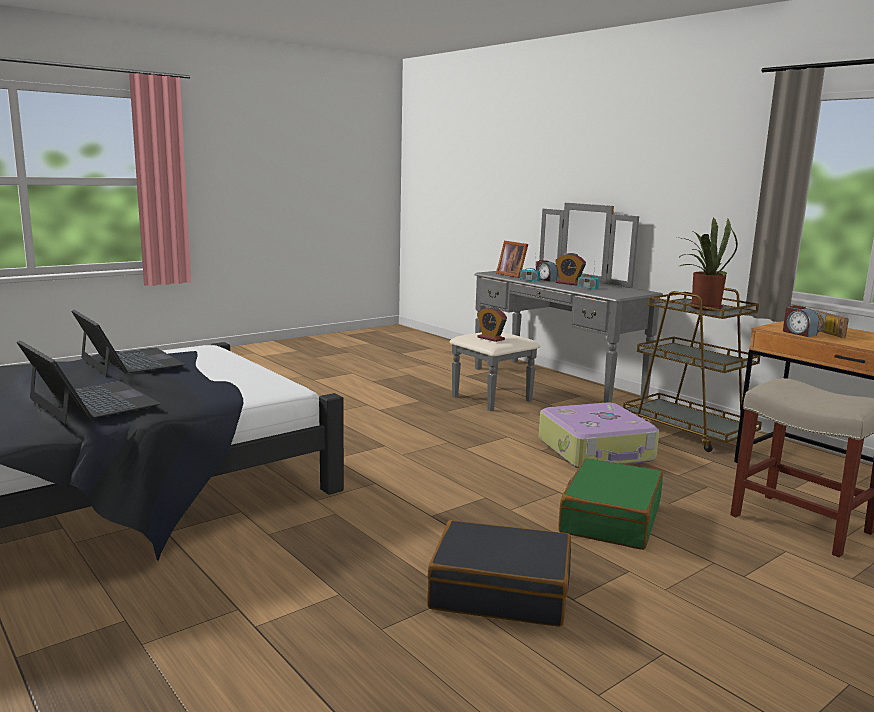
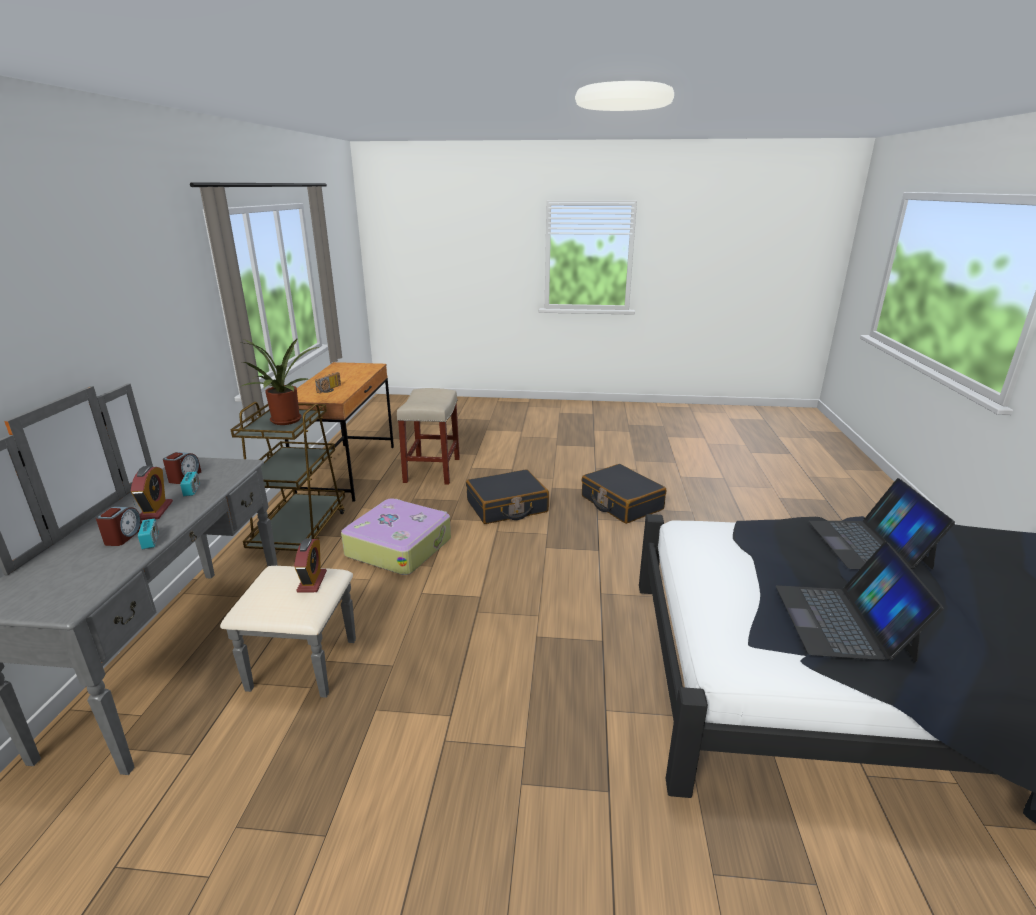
camera: 135 degrees left, 10 degrees up
(512, 275) = (88, 576): picture frame -> none
(609, 518) = (507, 507): green suitcase -> black suitcase
(798, 333) = (344, 392): alarm clock -> alarm clock (184, 477)

